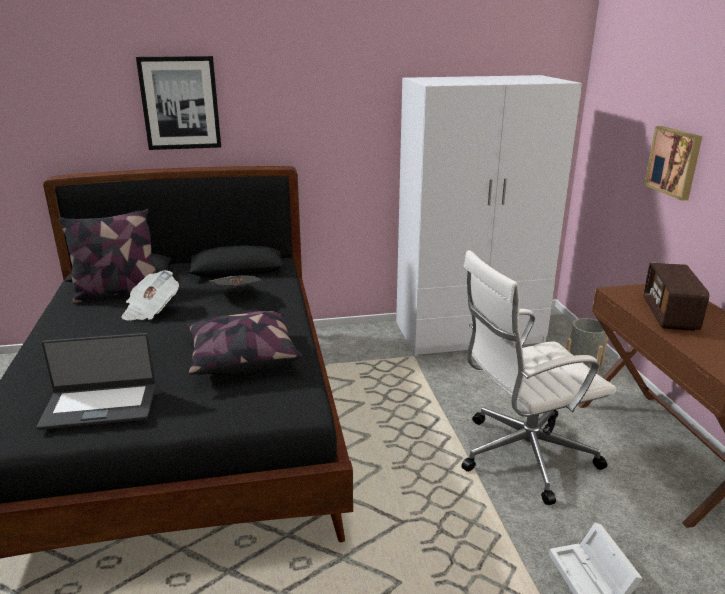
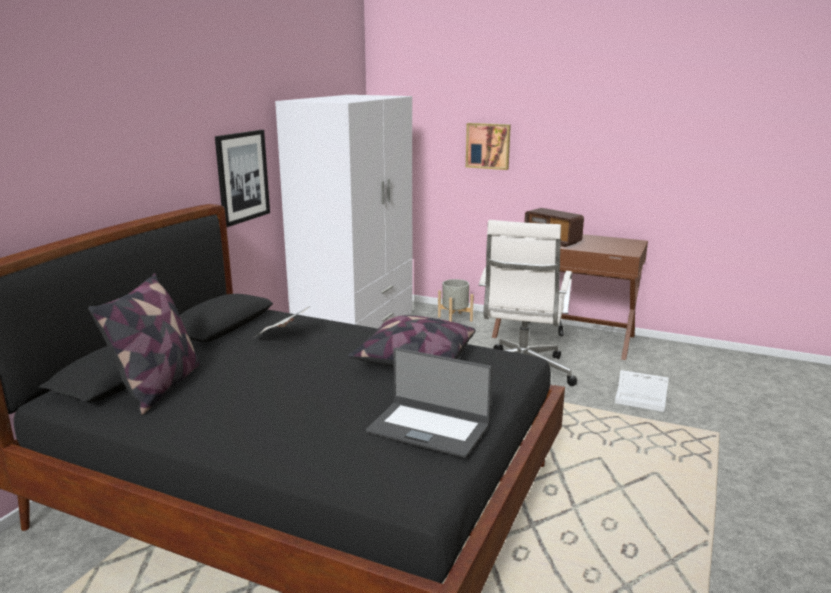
camera: 55 degrees left, 5 degrees down
(100, 405) = (429, 428): laptop -> laptop turned 90 degrees clockwise
(151, 310) = (248, 378): newspaper -> none
(180, 103) = (100, 144): picture -> picture (242, 177)

